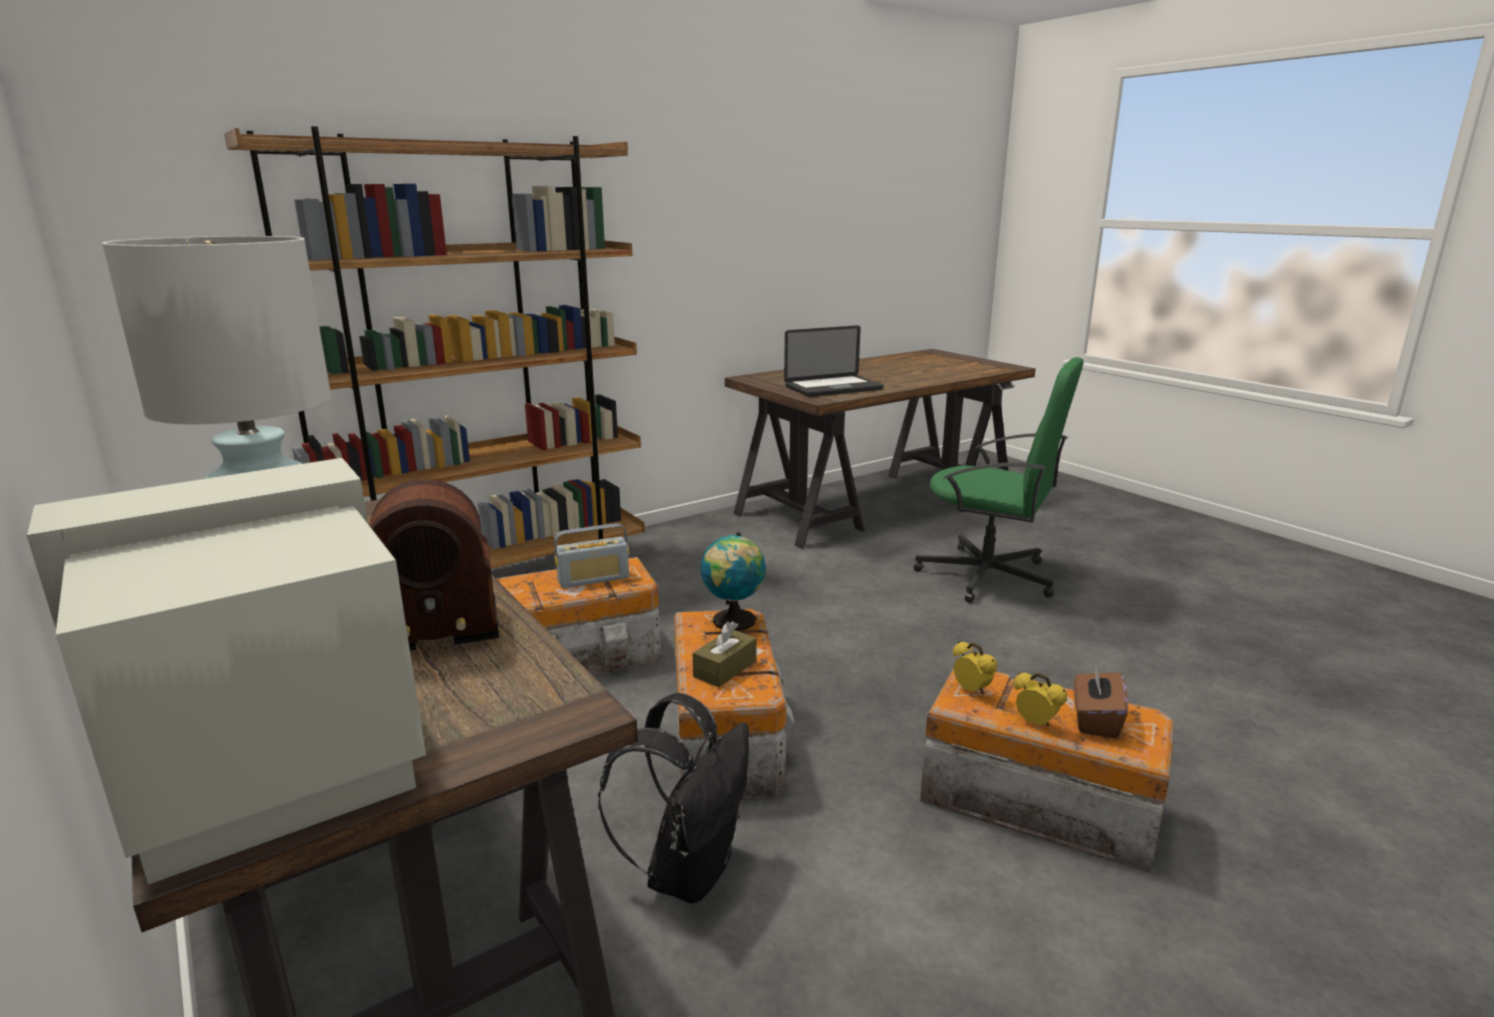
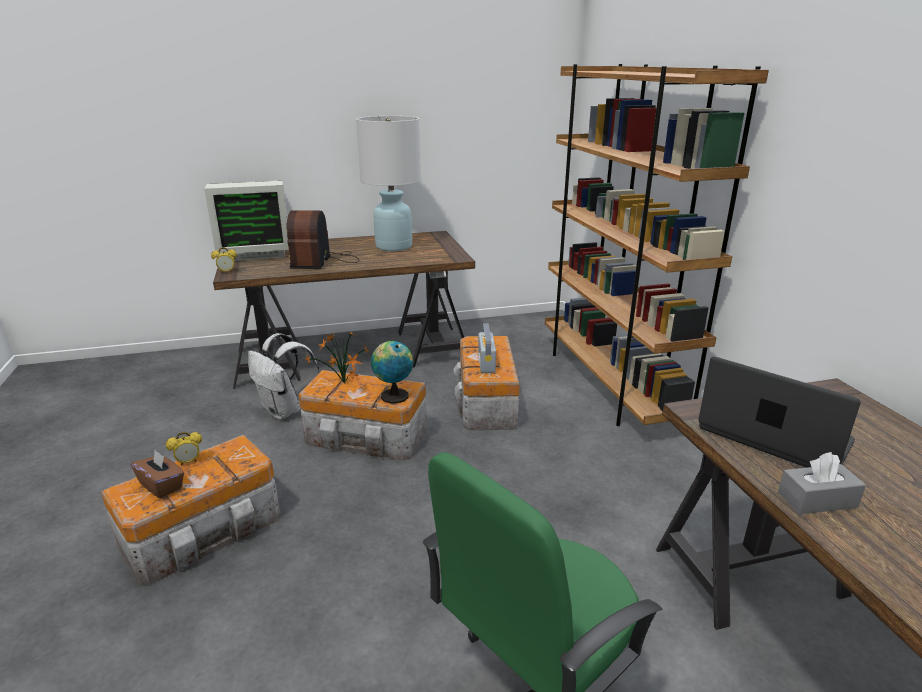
camera: 110 degrees right, 5 degrees up
(275, 771) = (255, 251): monitor -> monitor turned 90 degrees clockwise
(688, 870) = (285, 411): black backpack -> white backpack
(725, 669) = (344, 384): brown tissue box -> potted plant
(833, 388) = (773, 436): laptop -> laptop turned 135 degrees clockwise
(894, 384) = (817, 500): none -> grey tissue box
(971, 691) = (239, 452): alarm clock -> alarm clock (226, 272)

